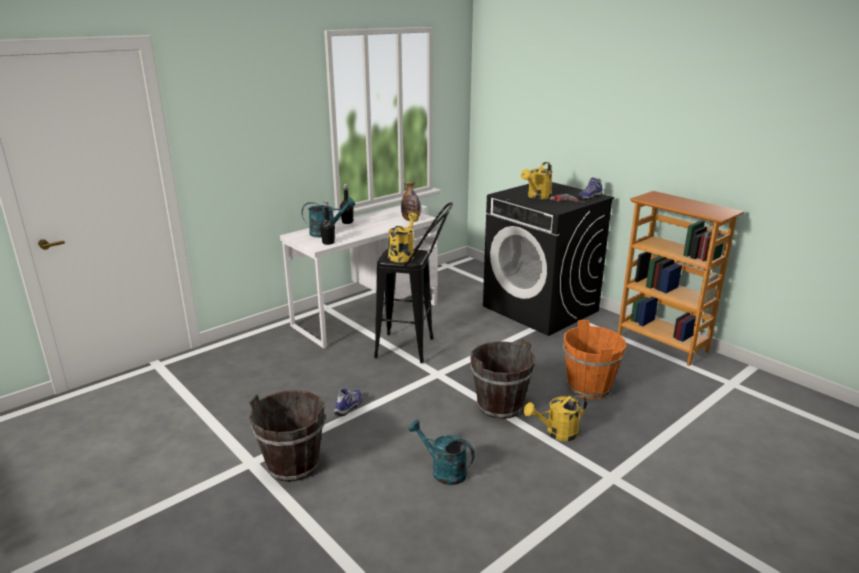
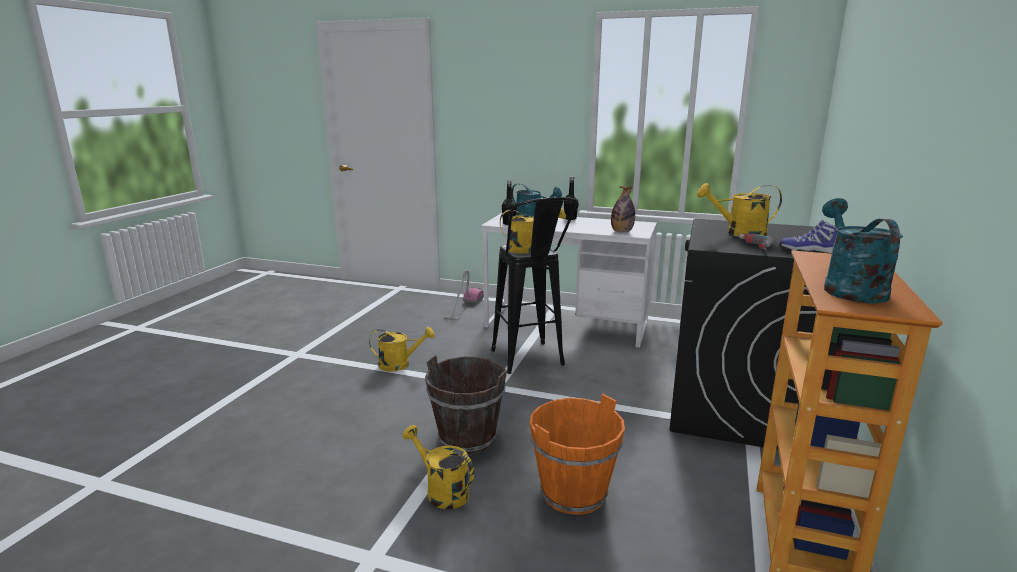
camera: 60 degrees right, 5 degrees down
(268, 345) = (464, 308): none -> vacuum cleaner
(293, 464) = (302, 369): brown bucket -> none
(349, 407) = (400, 364): shoe -> yellow watering can
(443, 471) = (327, 436): turquoise watering can -> turquoise watering can (849, 288)

